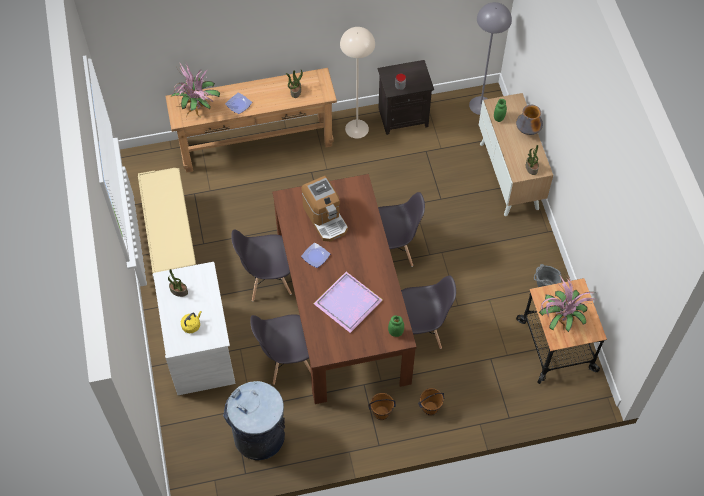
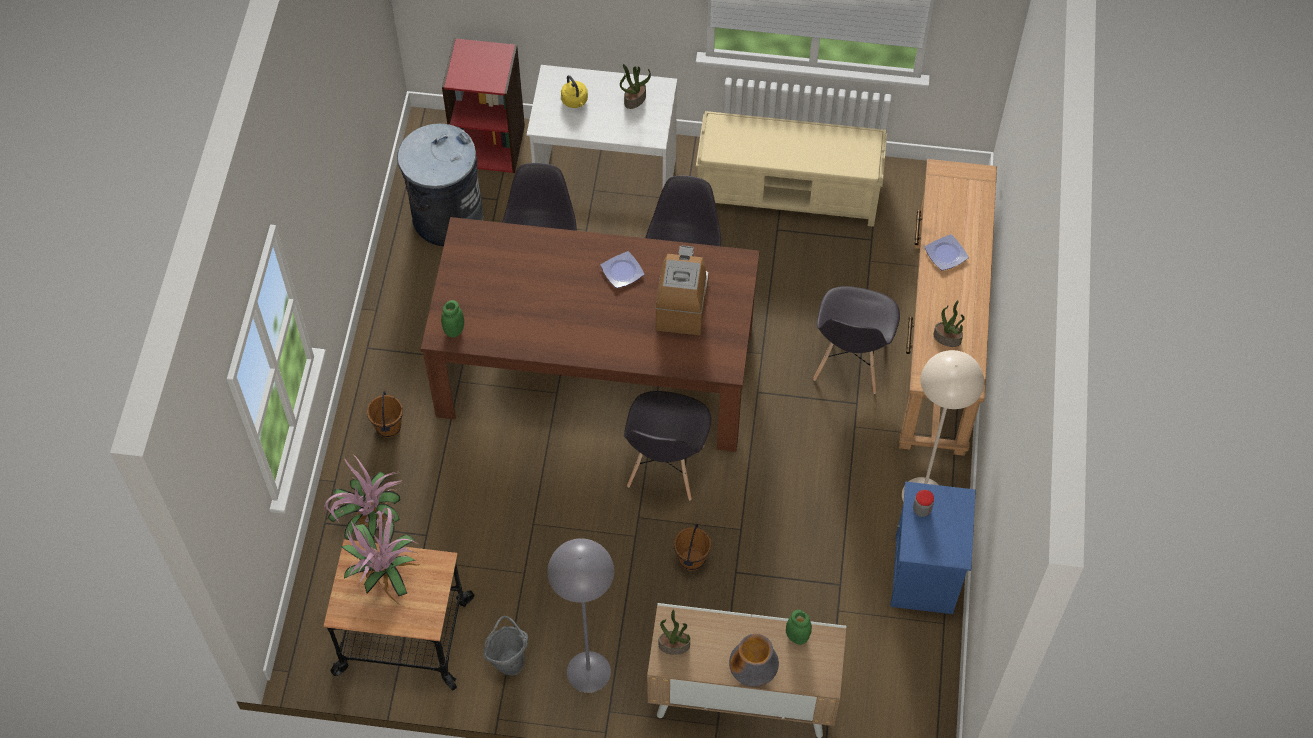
camera: 110 degrees right, 0 degrees up
(189, 433) = (489, 144): none -> red bookcase
(197, 108) = (956, 200): potted plant -> potted plant (369, 521)
(325, 218) = (682, 303): coffee machine -> coffee machine turned 105 degrees clockwise
(349, 302) = (528, 289): purple tray -> none
(381, 412) = (412, 366): brown bucket -> brown bucket (692, 560)
(403, 116) = (925, 576): black nightstand -> blue nightstand
(419, 332) = (512, 456): grey chair -> grey chair (850, 362)
(481, 105) = (910, 711): grey floor lamp -> grey floor lamp (588, 672)

